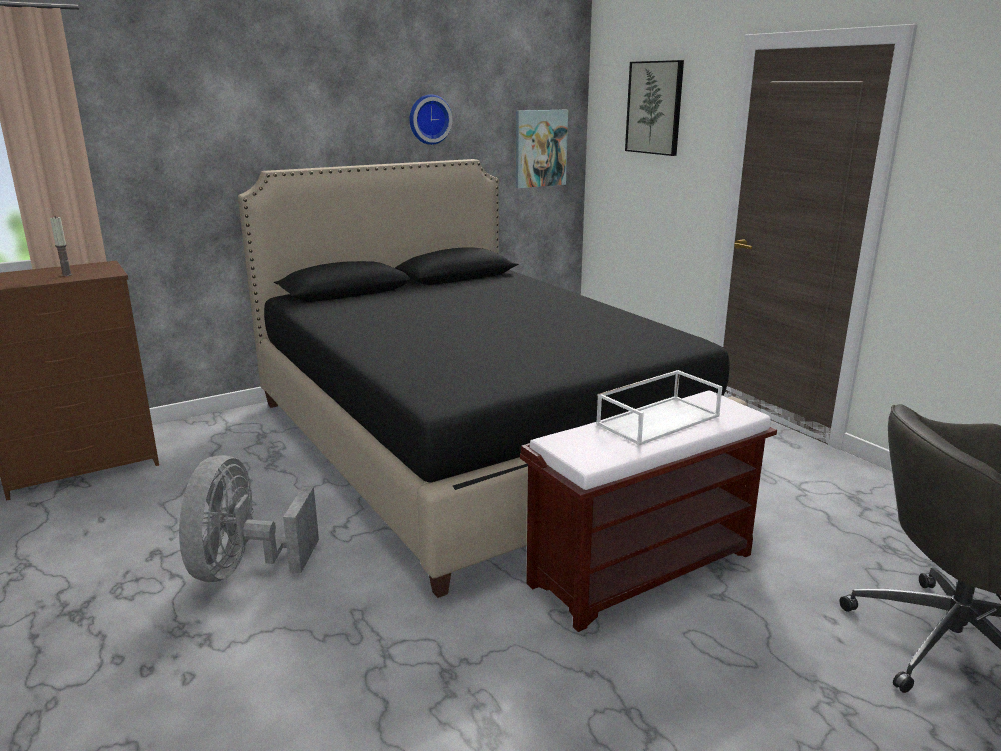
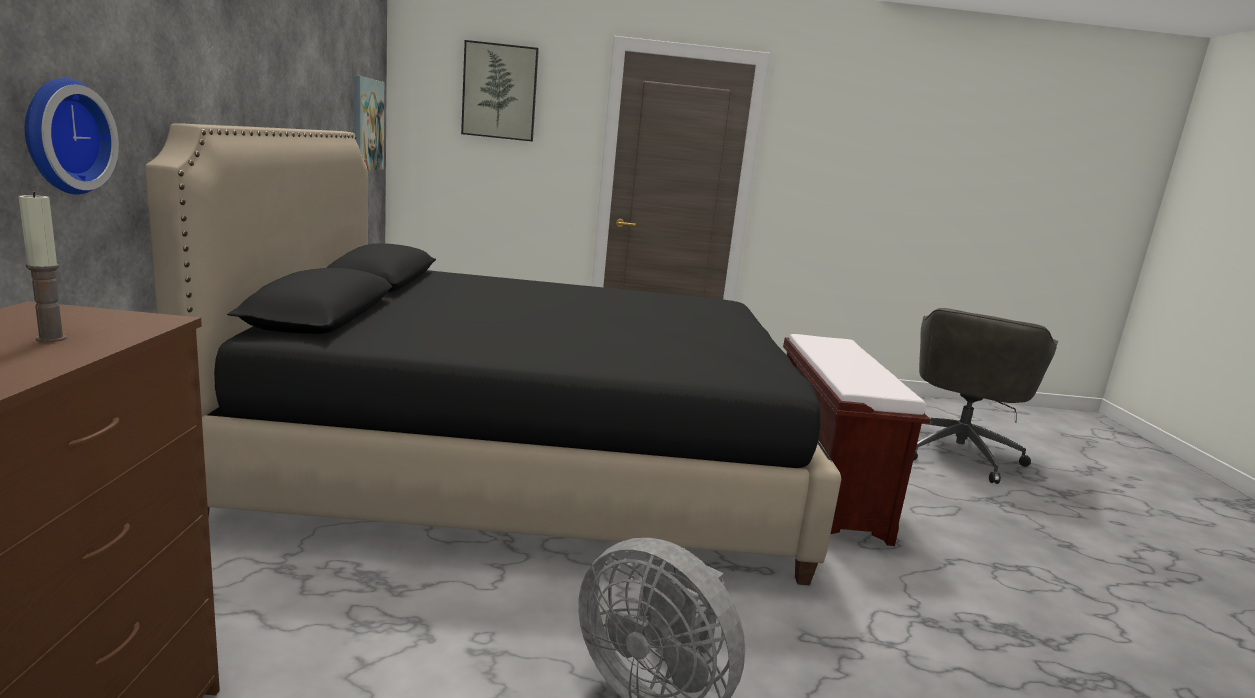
camera: 60 degrees left, 5 degrees down
(429, 119) = (302, 72): wall clock -> wall clock (62, 136)
(658, 419) = (837, 357): white tray -> none

